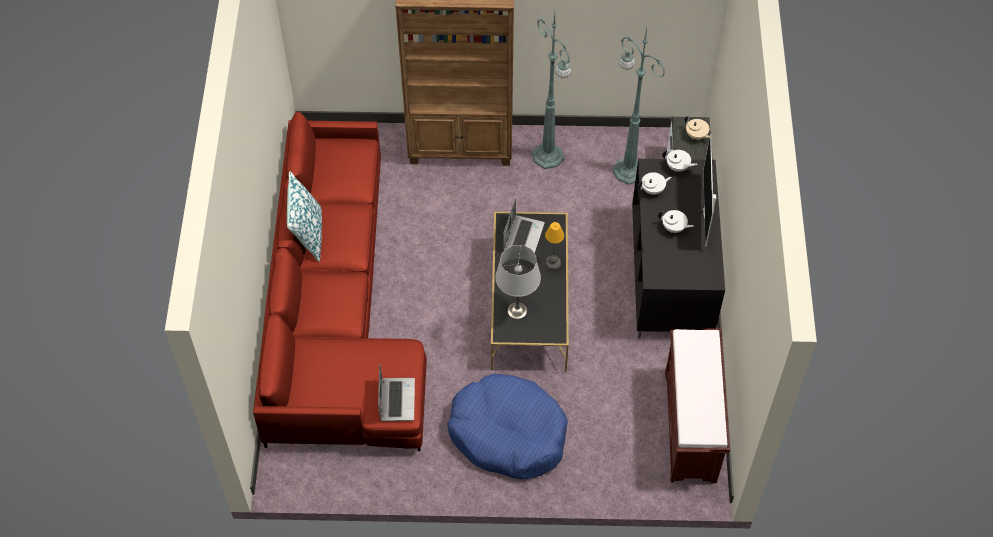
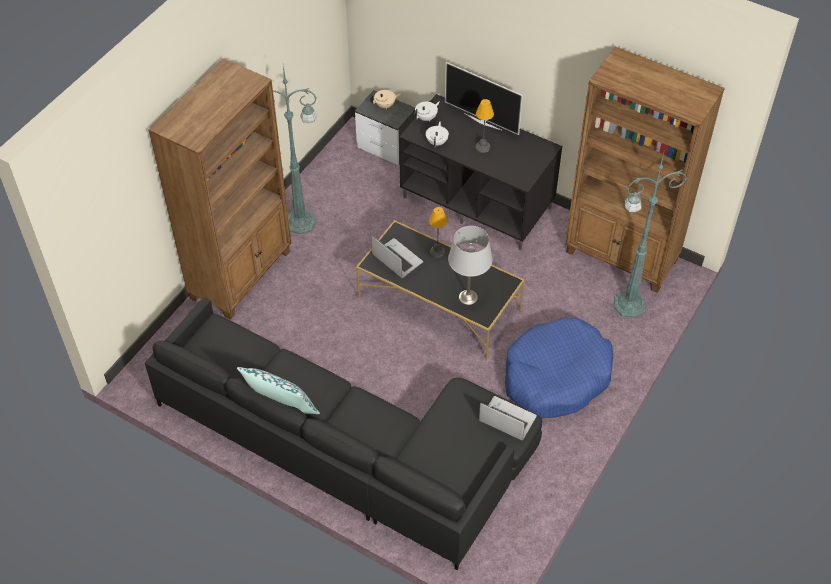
camera: 60 degrees left, 5 degrees down
(336, 314) = (351, 448): red sofa -> black sofa
(627, 170) = (355, 179): green floor lamp -> green floor lamp (627, 305)
(674, 228) = (483, 147): white teapot -> table lamp
(691, 427) = (622, 257): brown bench -> brown bookcase

